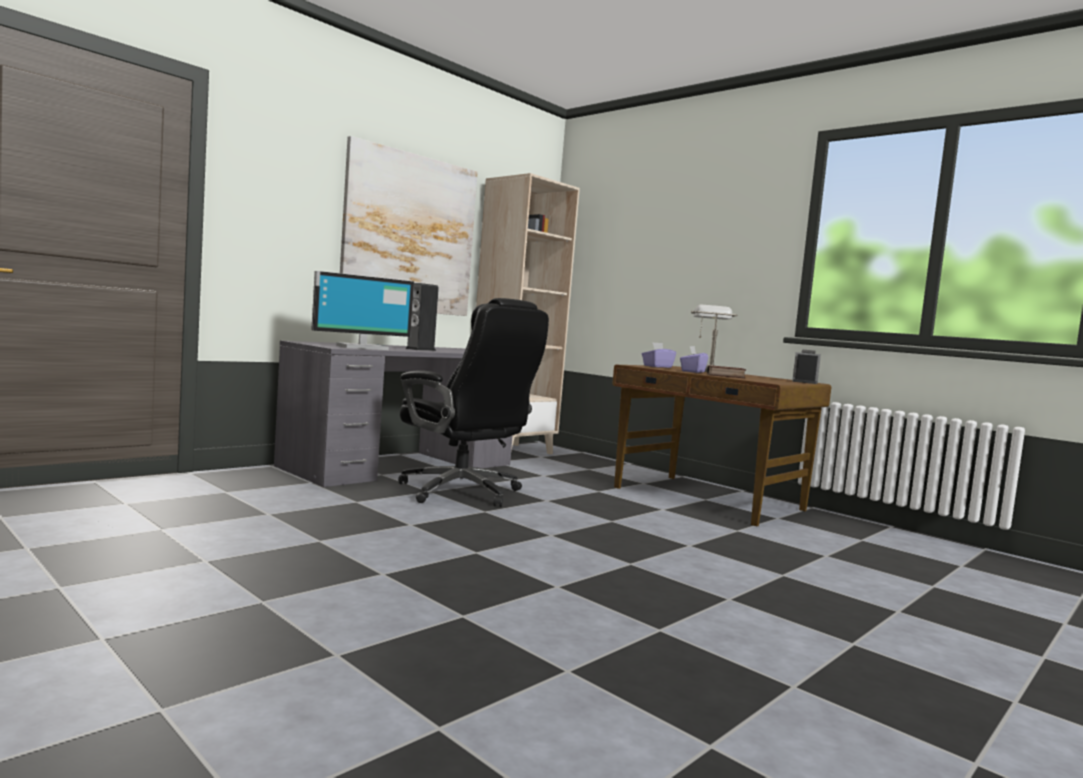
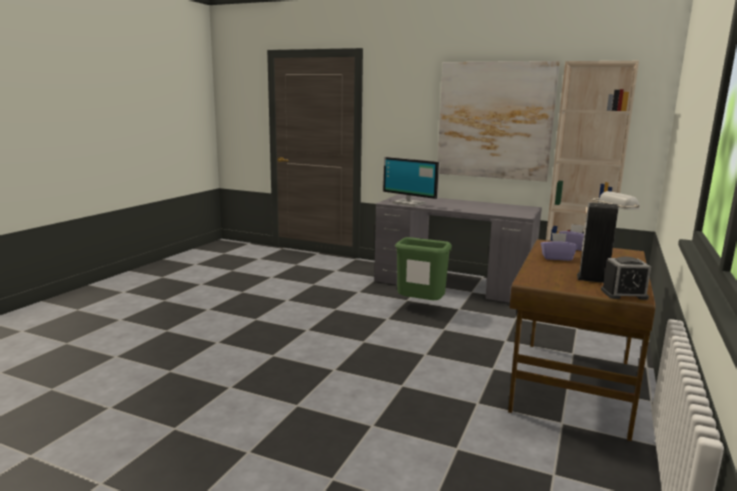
camera: 70 degrees right, 10 degrees up
(420, 349) = (457, 207): speaker -> speaker (593, 278)
(462, 492) = (420, 307): black office chair -> green trash can
(725, 376) = (549, 267): book -> none

